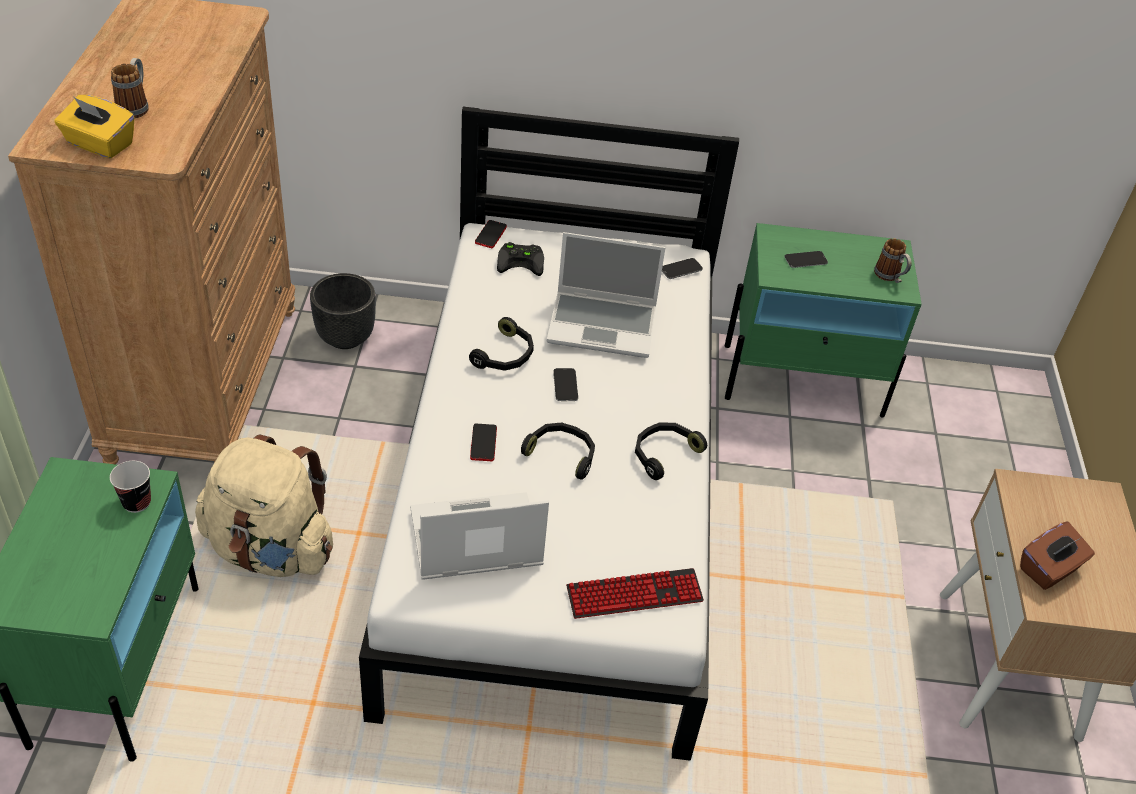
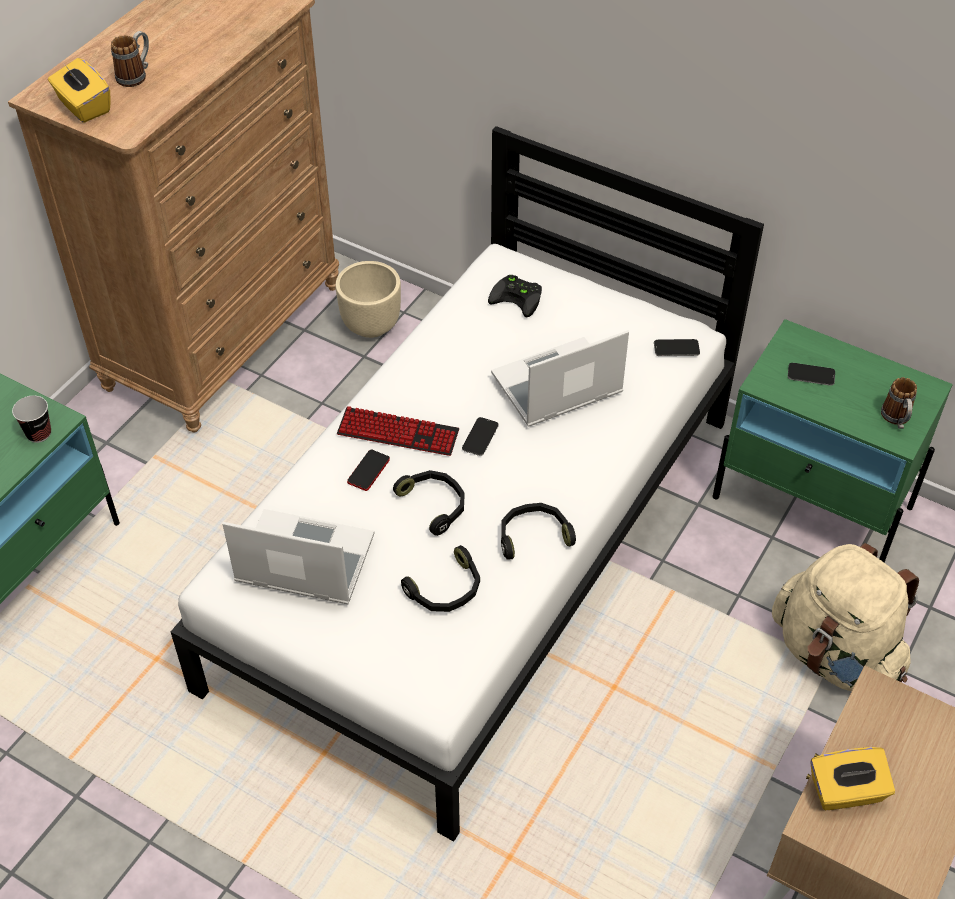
camera: 30 degrees right, 5 degrees up
(271, 550) = (196, 509): beige backpack -> beige backpack (835, 655)
(346, 337) = (372, 325): black planter -> beige planter
(491, 235) = (506, 262): phone -> none
(505, 355) = (442, 390): black headphones -> black headphones (446, 590)
(603, 325) = (556, 386): laptop -> laptop turned 120 degrees clockwise
(634, 595) = (415, 662): keyboard -> keyboard (398, 433)
(1049, 569) = (846, 791): brown tissue box -> yellow tissue box

